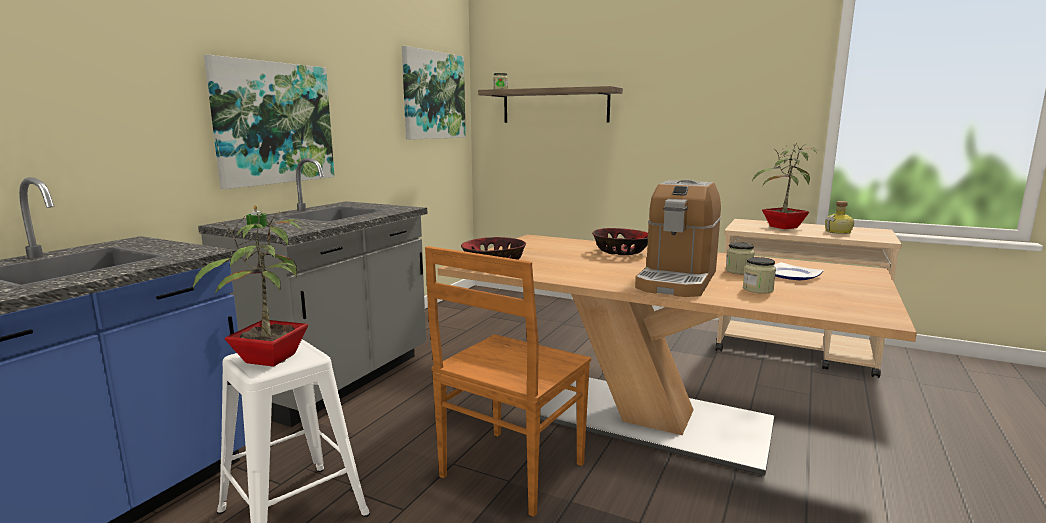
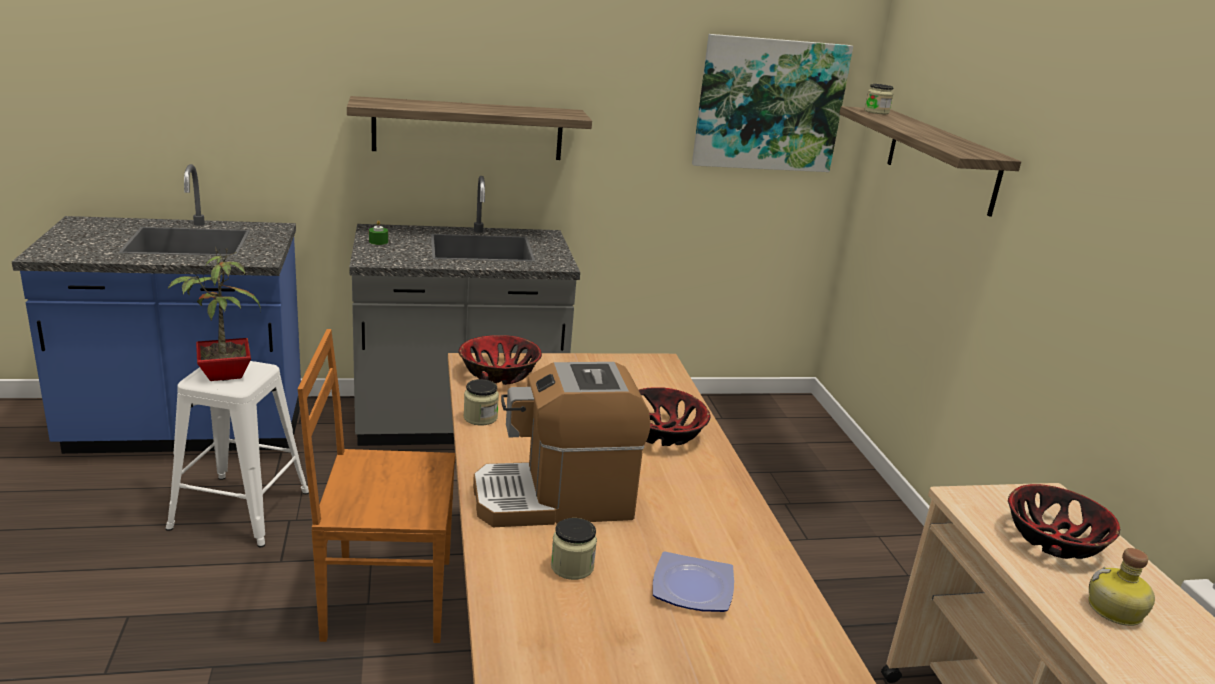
camera: 50 degrees right, 10 degrees up
(274, 123) = (468, 129): picture -> shelf
(738, 271) = (663, 539): jar -> jar (480, 417)
(782, 227) = (1054, 541): potted plant -> bowl

